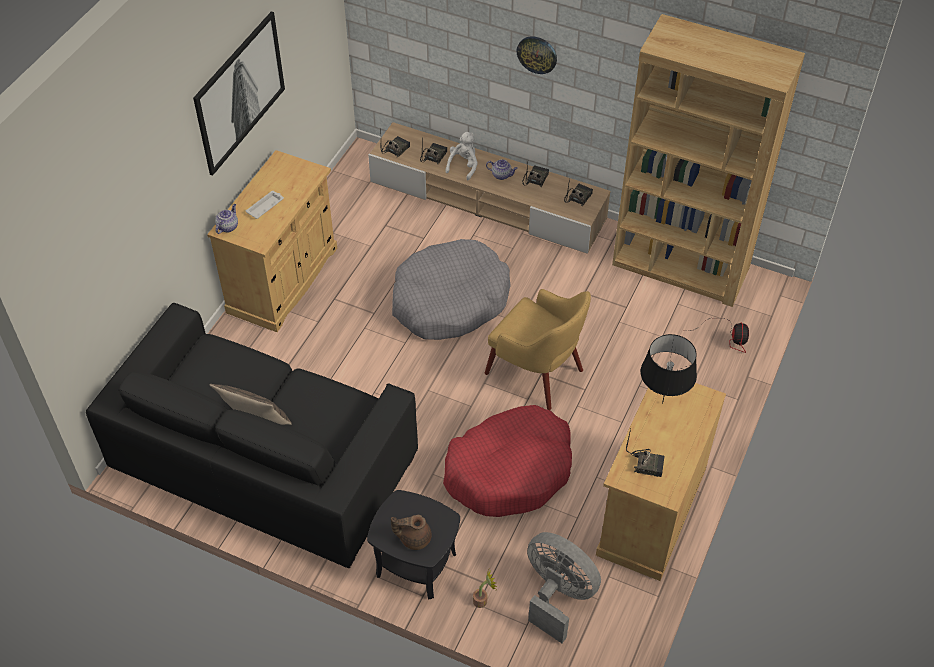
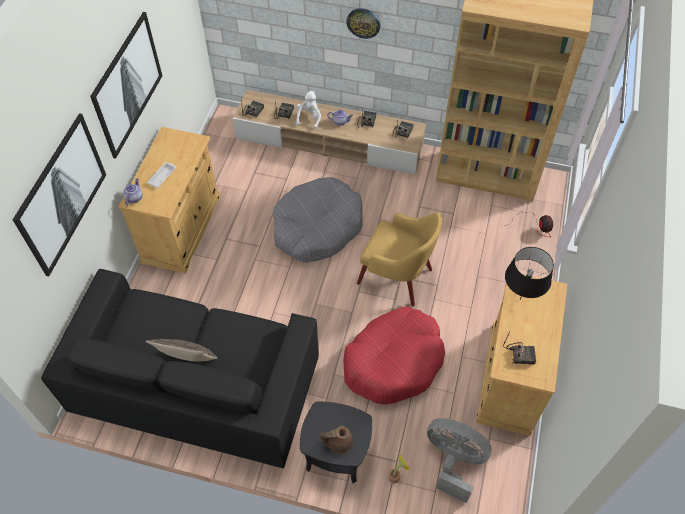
camera: 10 degrees left, 5 degrees up
(144, 203) = (62, 194): none -> picture

